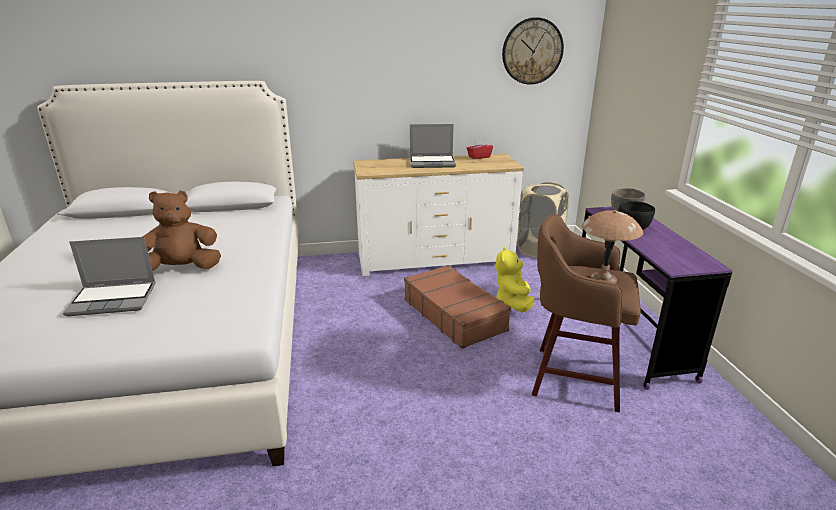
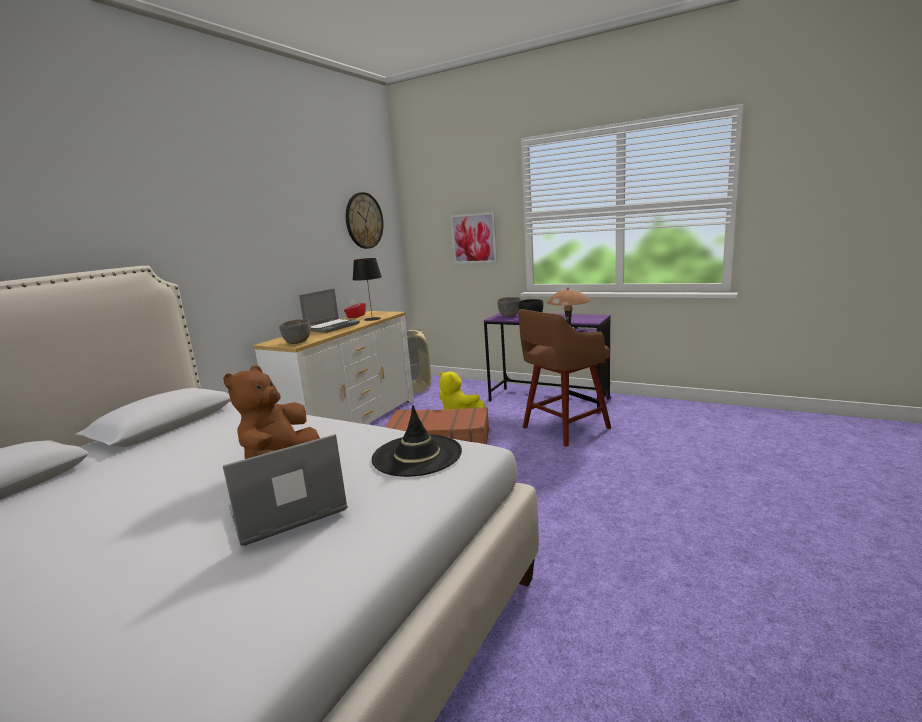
camera: 50 degrees left, 10 degrees down
(114, 299) = (287, 512): laptop -> laptop turned 150 degrees counterclockwise
(223, 309) = (417, 455): none -> black hat
(373, 170) = (298, 342): none -> grey bowl
(477, 166) = (372, 319): none -> black table lamp
(649, 98) = (474, 238): none -> picture

